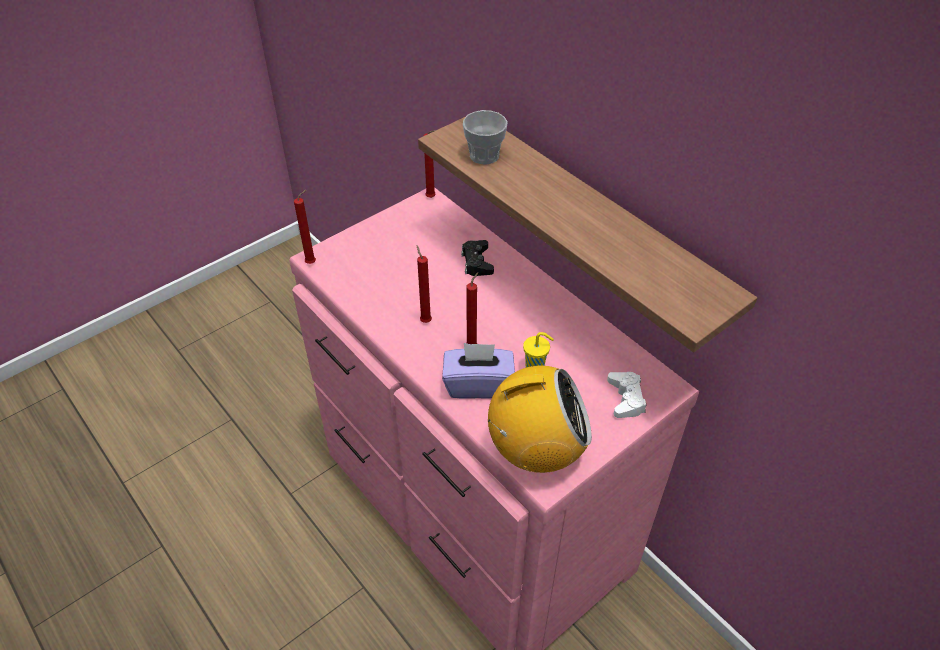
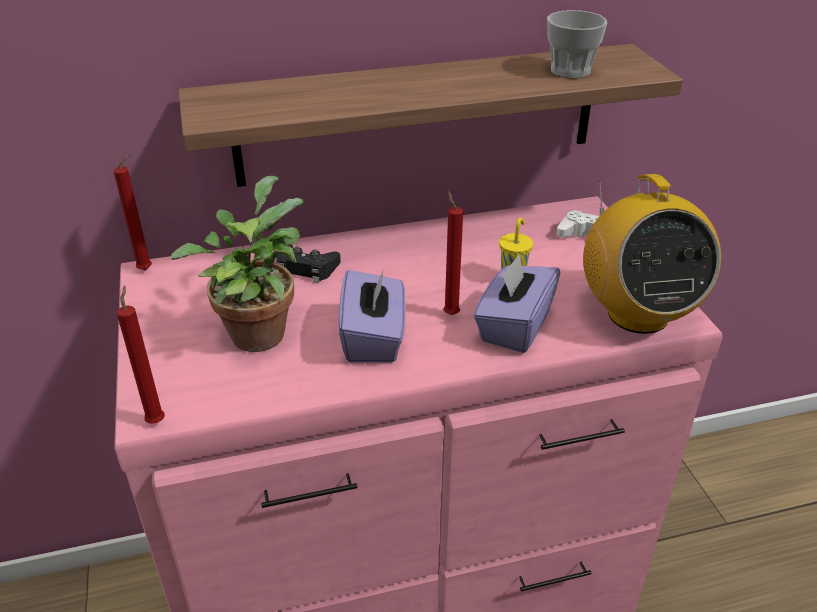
camera: 65 degrees left, 10 degrees down
(403, 267) = (257, 330): none -> potted plant
(425, 320) = (374, 338): red candle -> purple tissue box
(484, 155) = (279, 103): cup -> cup (570, 71)
(536, 451) = (637, 314): radio -> radio turned 150 degrees clockwise

